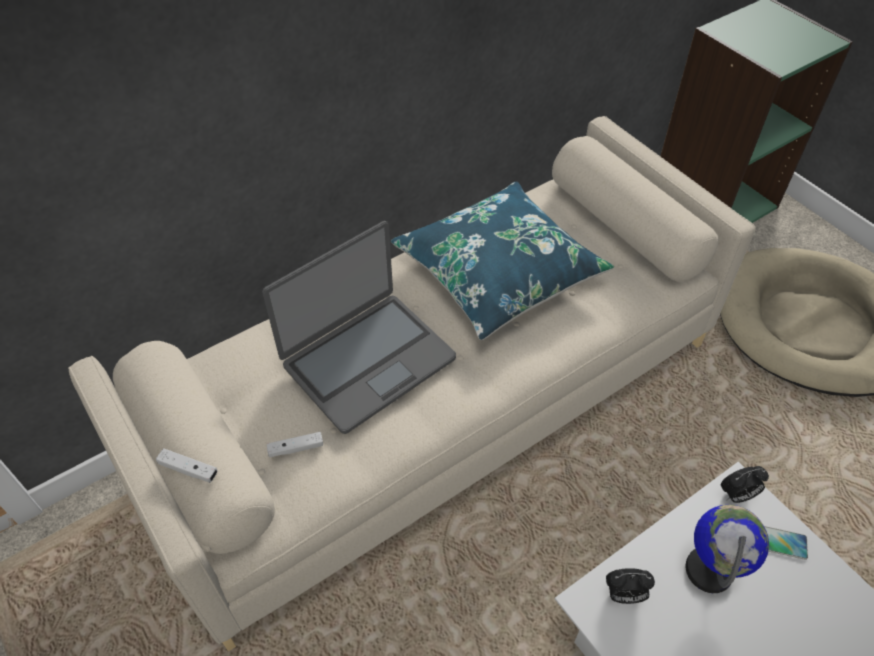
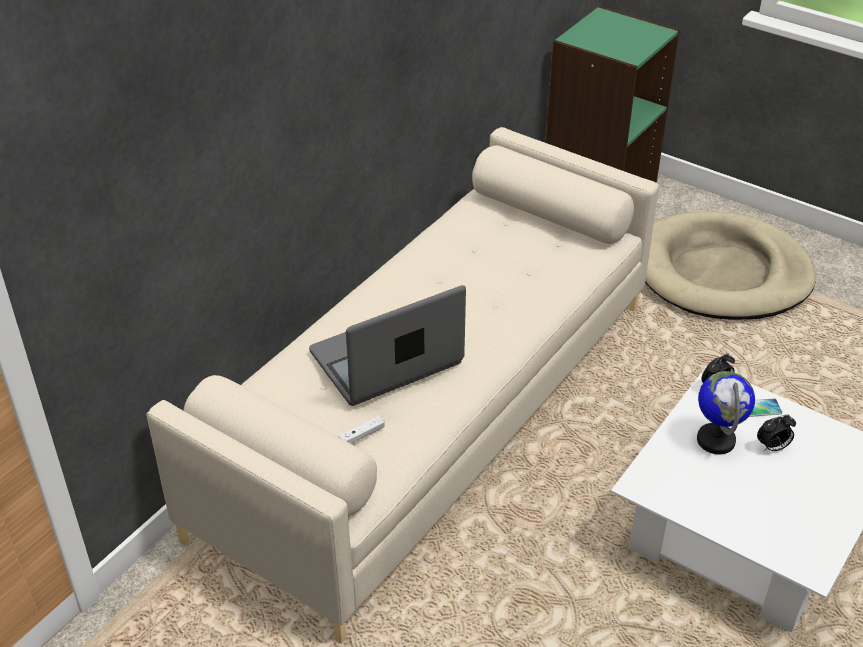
camera: 20 degrees left, 10 degrees down
(188, 469) = (304, 449): white game controller -> none
(367, 361) = (387, 360): laptop -> laptop turned 150 degrees counterclockwise
(498, 271) = (461, 270): blue pillow -> none
(624, 595) = (661, 473): alarm clock -> alarm clock (772, 447)

